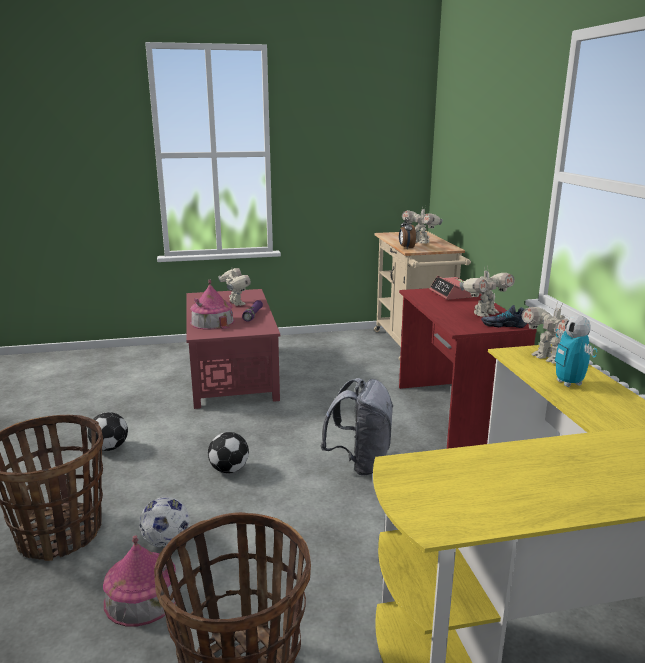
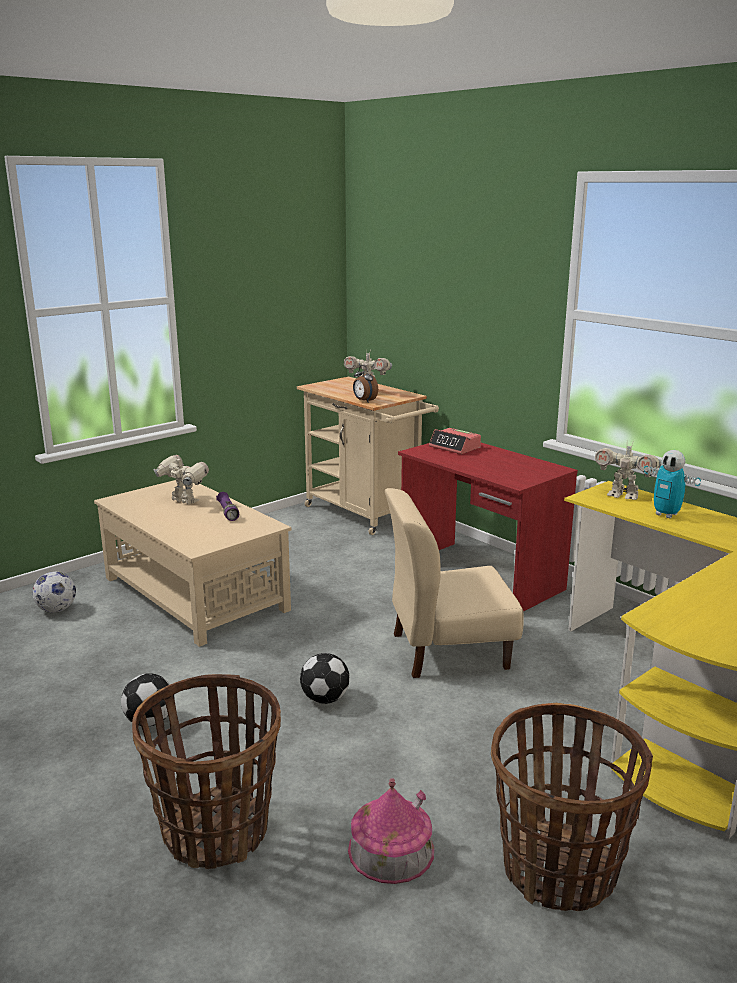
camera: 30 degrees left, 0 degrees up
(166, 541) = (348, 791): football -> football (56, 610)
(212, 322) = (189, 530): toy house -> none
(232, 373) = (194, 593): red coffee table -> beige coffee table
(360, 463) = (448, 650): grey backpack -> beige chair
(484, 313) = (514, 463): toy robot -> none
(503, 325) = (546, 471): shoe -> none

